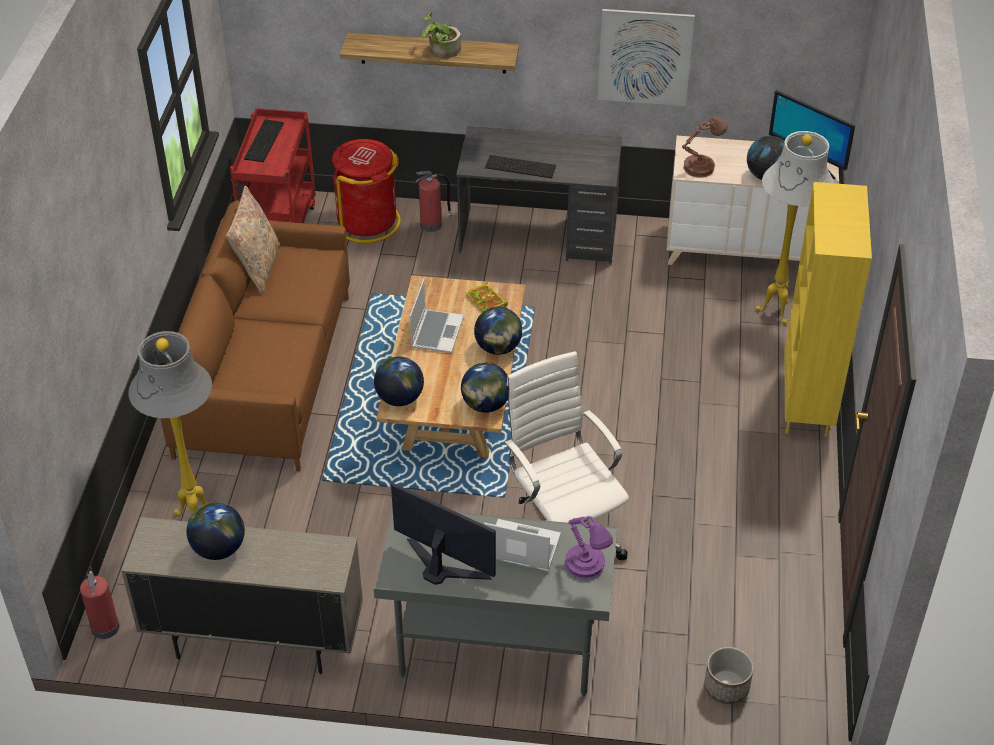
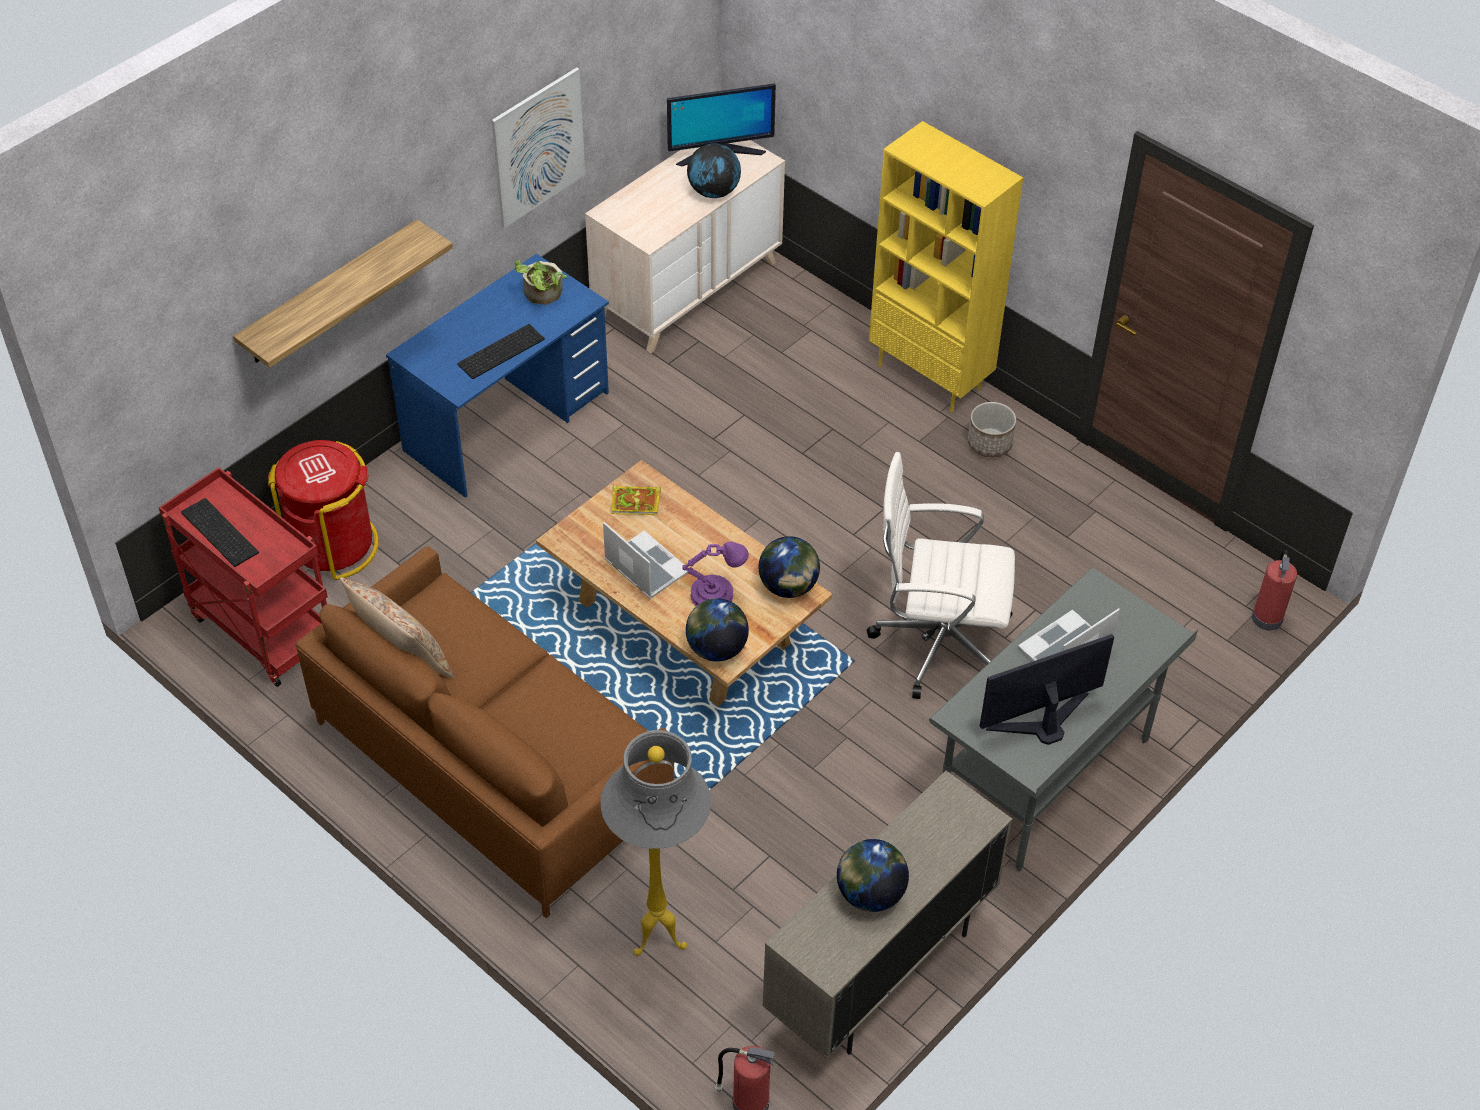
camera: 55 degrees left, 5 degrees up
(432, 224) = (396, 494): fire extinguisher -> fire extinguisher (1267, 617)
(441, 51) = (360, 282): potted plant -> potted plant (542, 295)
(498, 348) = (715, 532): globe -> none
(538, 236) = (507, 422): grey desk -> blue desk
(587, 566) = (1124, 615): purple table lamp -> purple table lamp (716, 595)
(701, 167) = (652, 225): brown table lamp -> none
(726, 687) = (1211, 636): planter -> planter (989, 444)
(777, 313) = (795, 321): white floor lamp -> none

